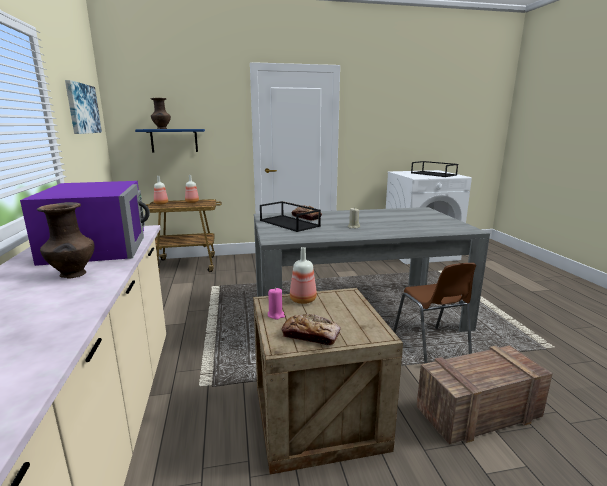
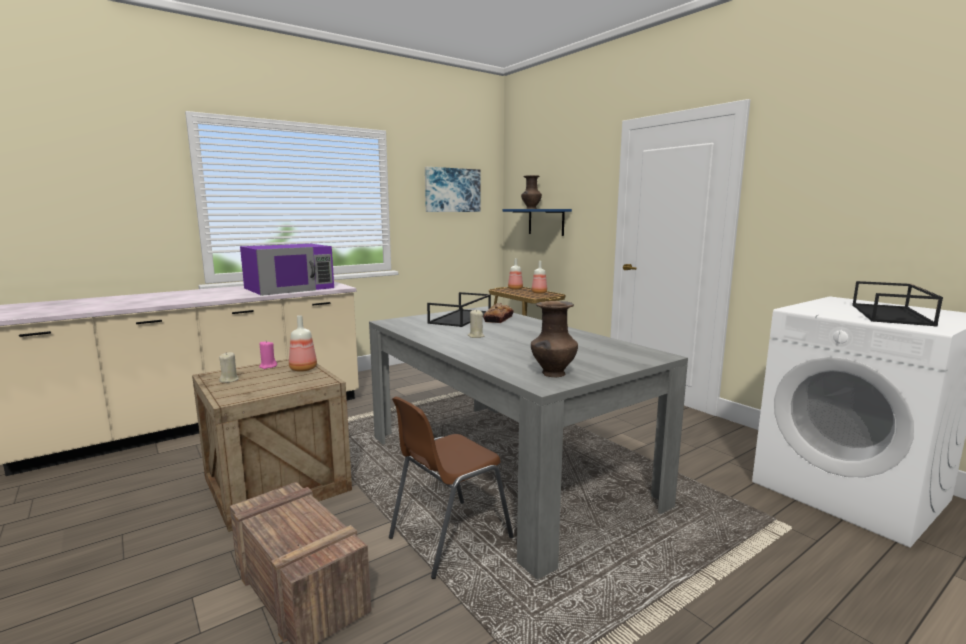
camera: 65 degrees right, 5 degrees down
(73, 275) = (226, 294): brown vase -> brown vase (553, 374)
(311, 335) = (229, 380): bread -> beige candle

